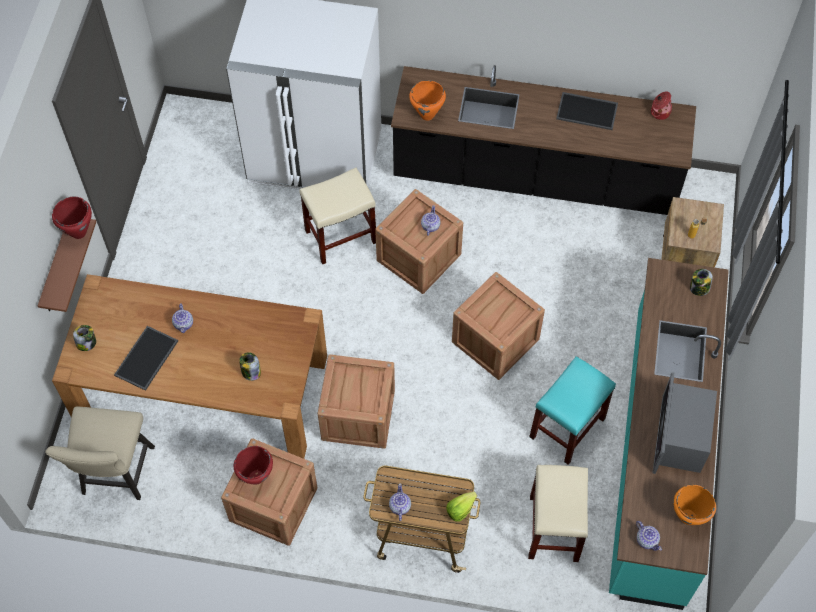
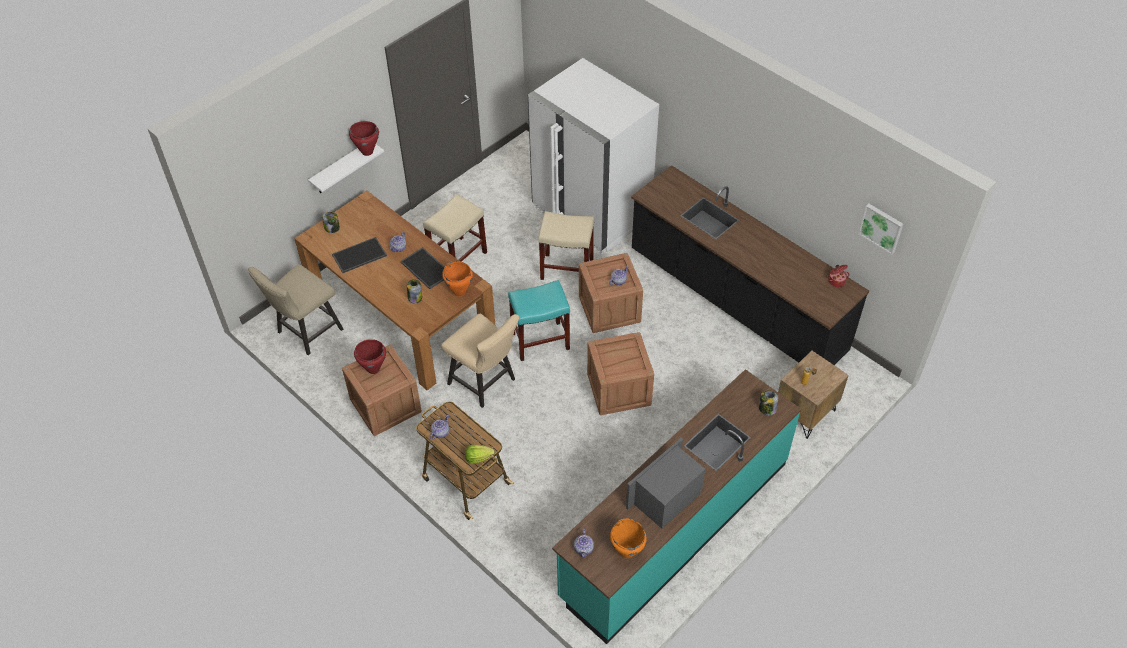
camera: 35 degrees right, 10 degrees down
(56, 268) = (341, 168): brown shelf -> white shelf
(358, 415) = (485, 383): crate -> beige chair
(427, 115) = (661, 202): orange cooking pot -> orange cooking pot (459, 292)
(553, 528) = (558, 532): beige stool -> beige stool (458, 258)
(567, 428) = (622, 474): turquoise stool -> turquoise stool (539, 341)
(587, 110) = (781, 254): tray -> tray (427, 268)
(705, 40) = (881, 227): none -> picture

